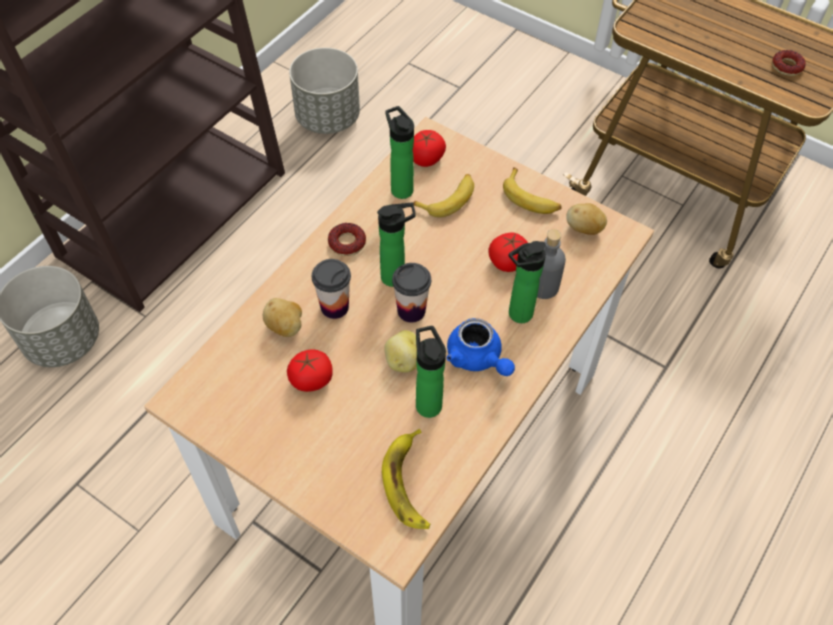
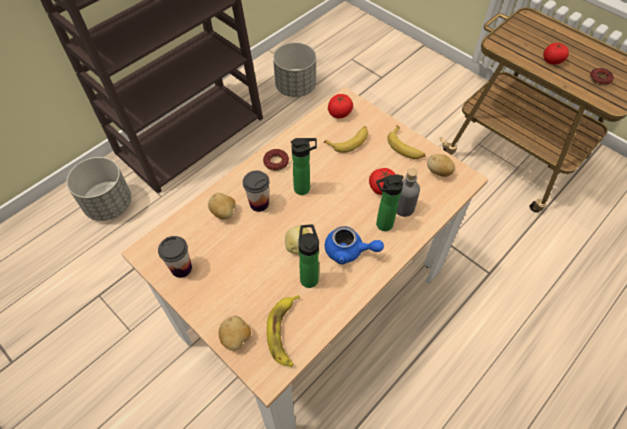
camera: 10 degrees right, 0 degrees up
(311, 380) = (233, 250): tomato -> tomato (552, 61)
(341, 502) = (236, 338): none -> potato
(400, 188) = (318, 130): bottle -> none
(411, 310) = (310, 212): cup -> cup (181, 268)
(477, 358) = (349, 251): blue teapot -> blue teapot turned 45 degrees counterclockwise

